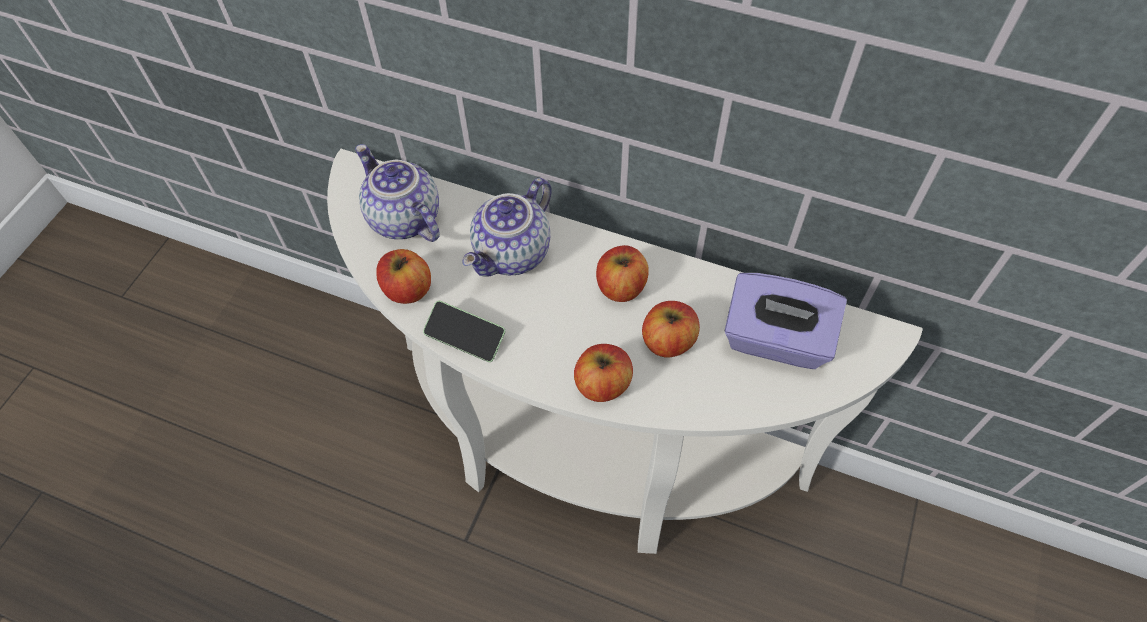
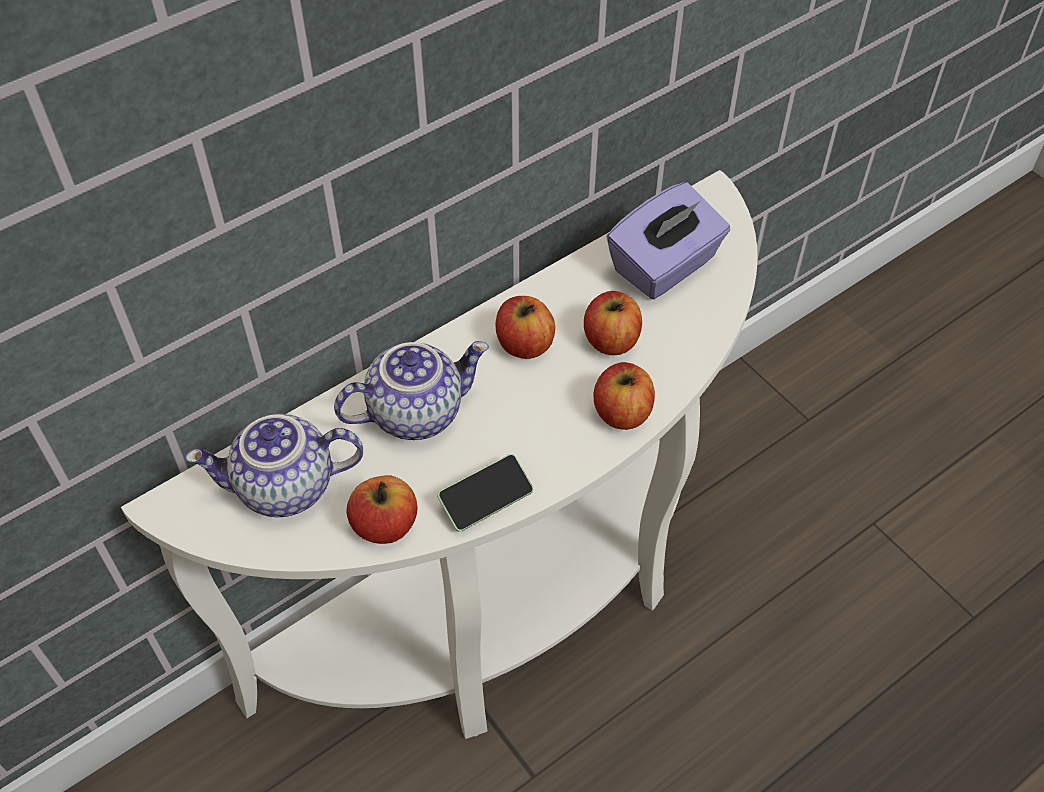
camera: 60 degrees left, 5 degrees down
(513, 254) = (416, 411): teapot -> teapot turned 90 degrees counterclockwise

